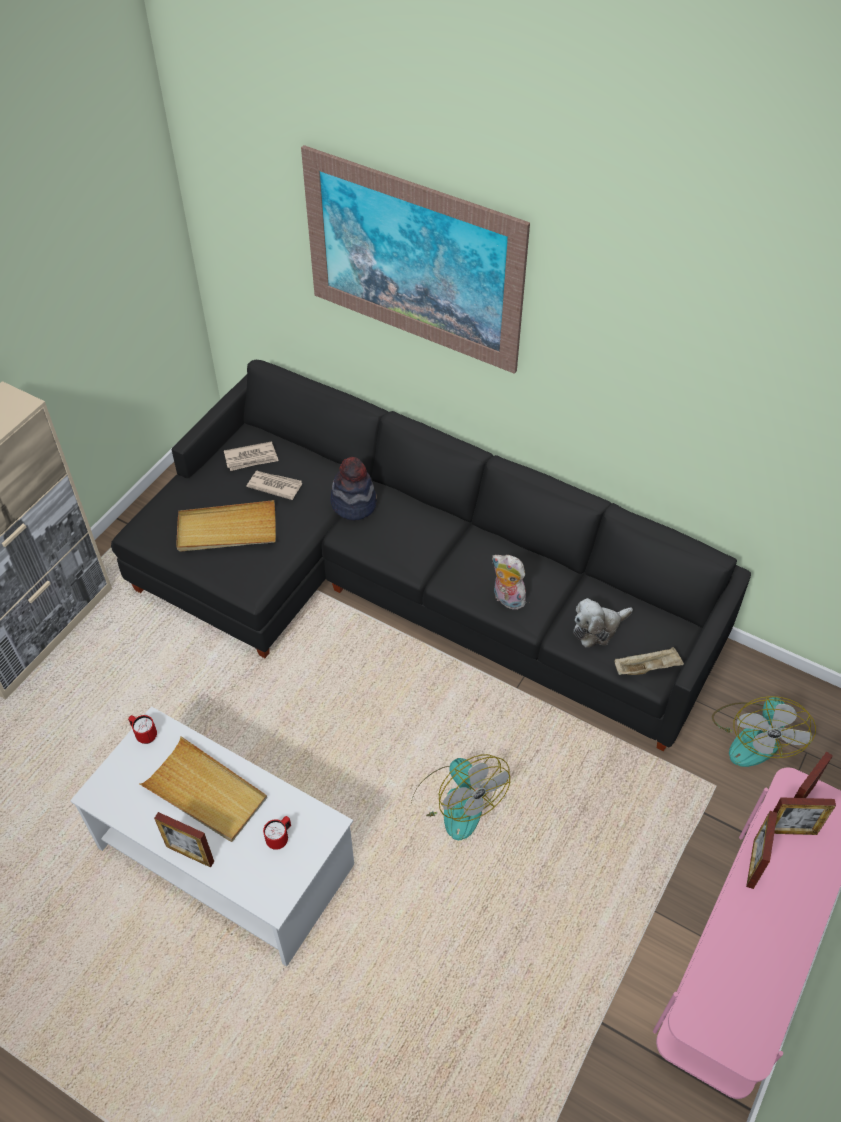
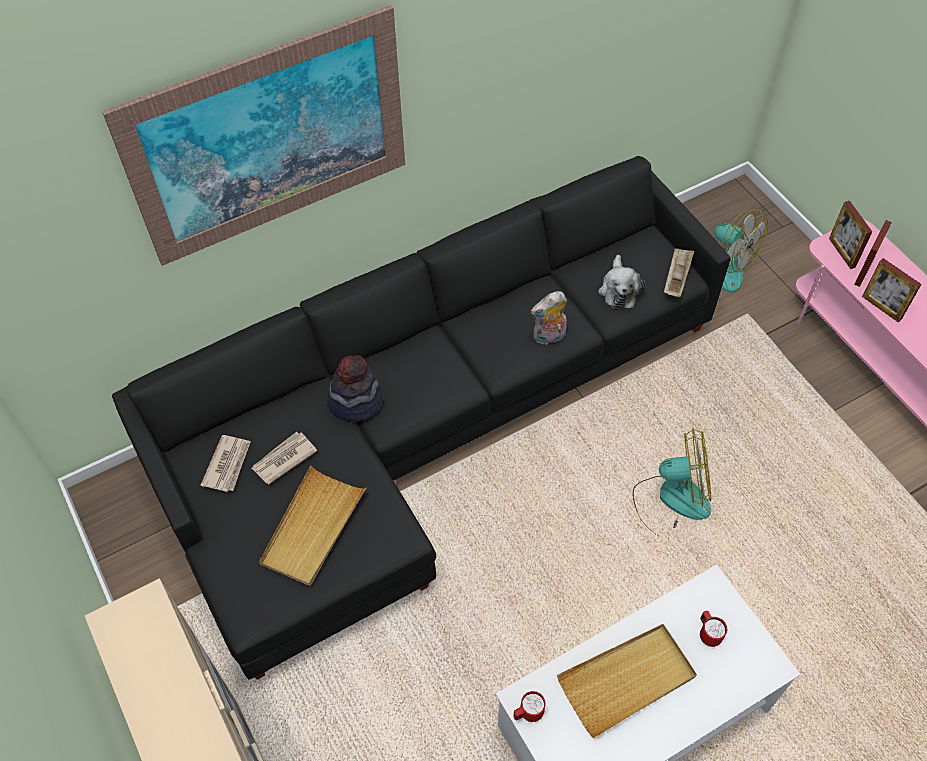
camera: 60 degrees left, 5 degrees up
(190, 854) = (689, 722): picture frame -> none

